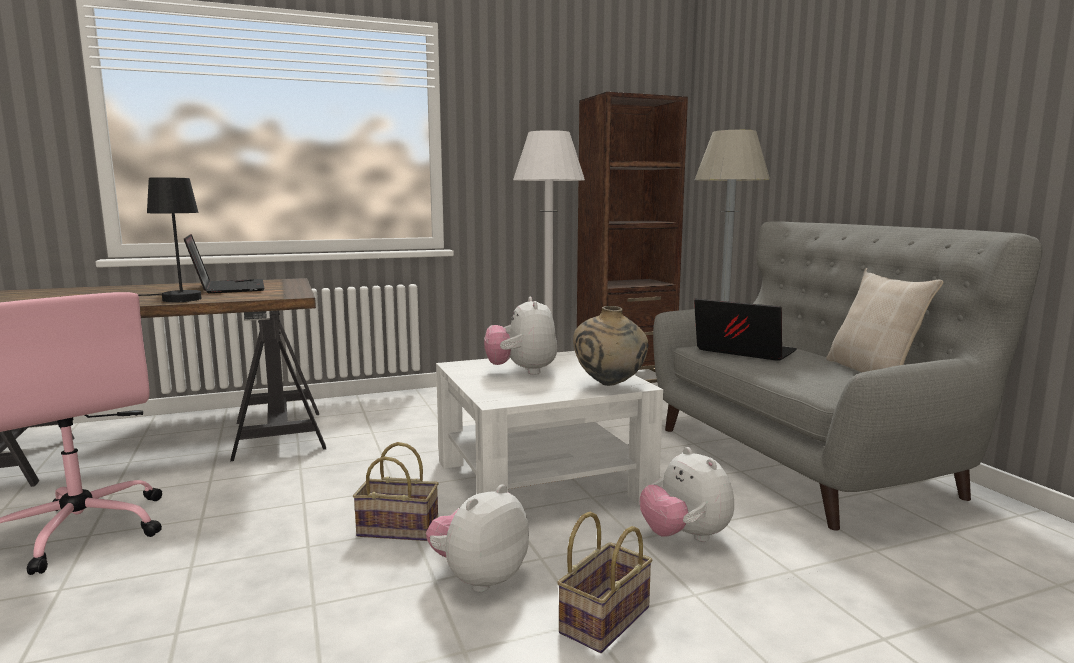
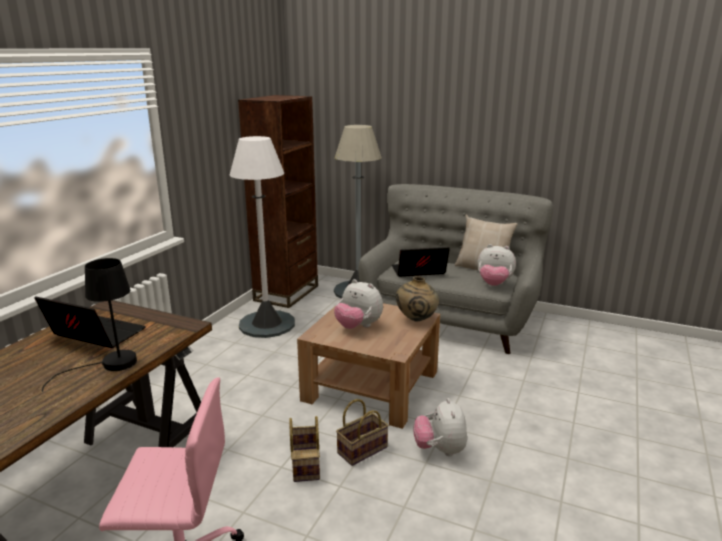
camera: 45 degrees left, 10 degrees up
(541, 480) = (371, 386): white coffee table -> brown coffee table
(604, 618) = (506, 436): basket -> basket (304, 464)
(685, 537) = (473, 384): plush toy -> plush toy (494, 284)

